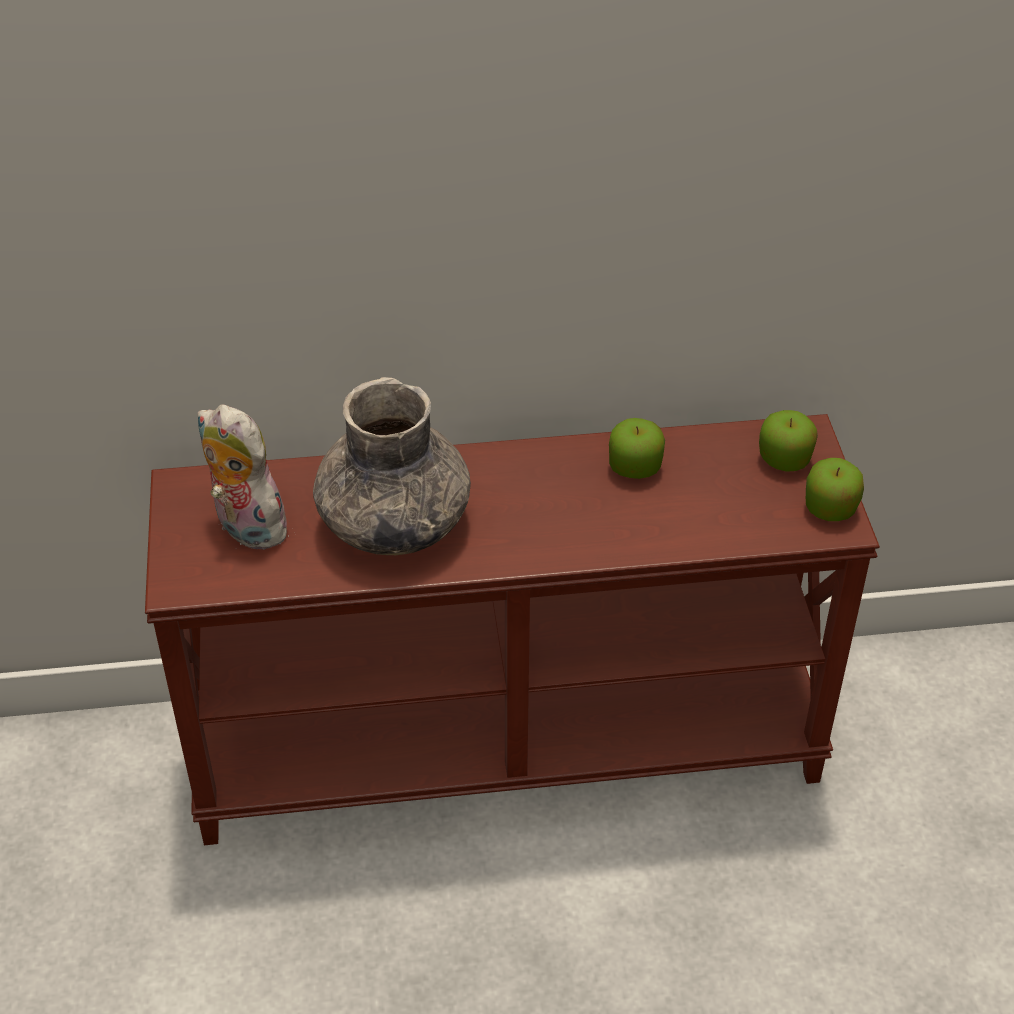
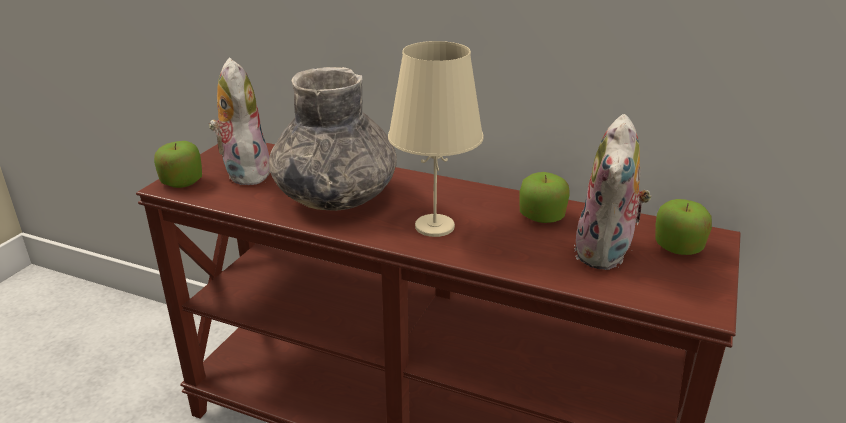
camera: 30 degrees right, 15 degrees down
(539, 524) = (435, 226): none -> beige table lamp
(727, 494) = (606, 253): none -> plush toy
(830, 508) = (700, 290): apple -> apple (182, 182)

